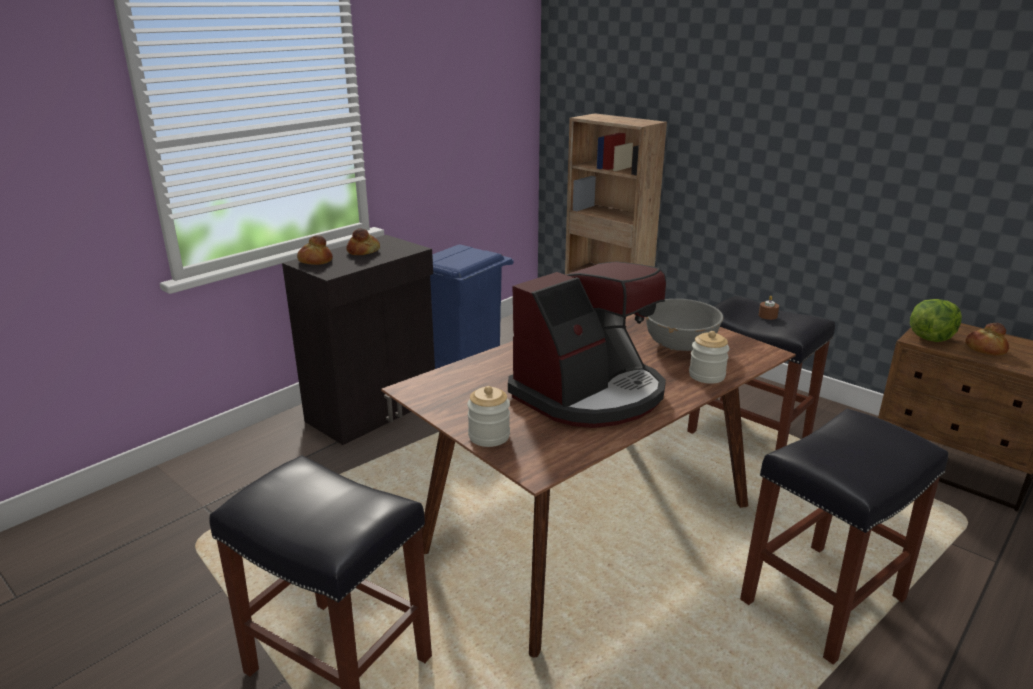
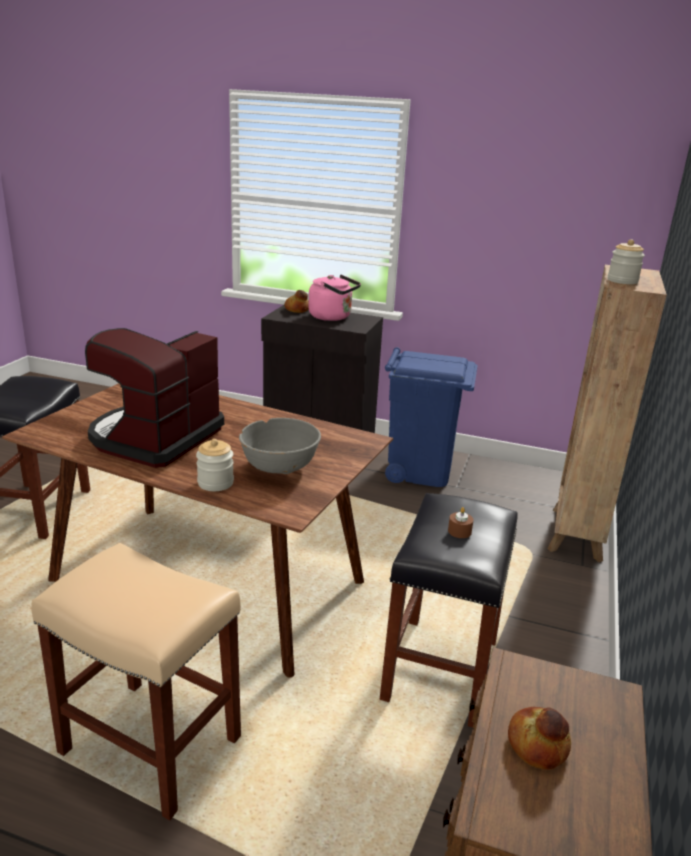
camera: 65 degrees right, 0 degrees up
(363, 251) = (332, 317): bread -> pink kettle
(489, 436) = (76, 413): jar -> jar (622, 281)
(590, 394) = (155, 438): coffee machine -> coffee machine turned 90 degrees clockwise
(822, 601) = (148, 745): black stool -> beige stool
(930, 338) = (532, 683): lettuce -> none

